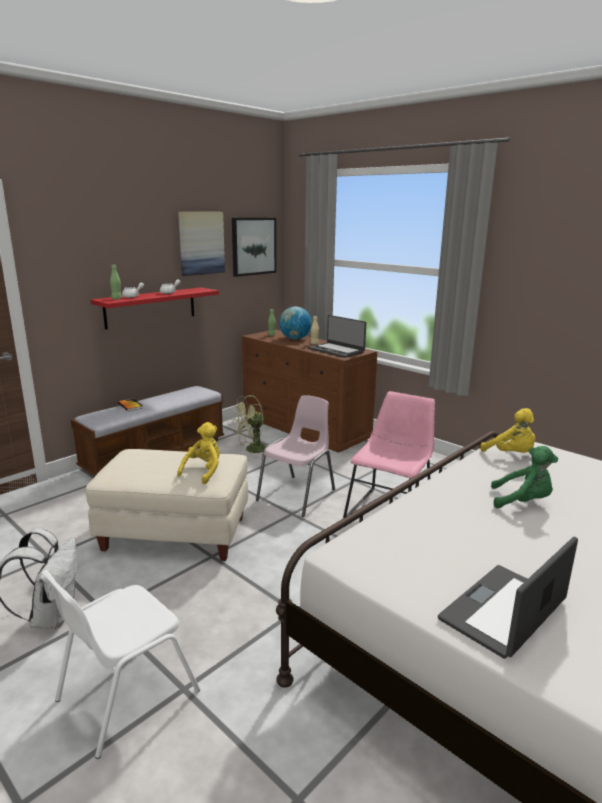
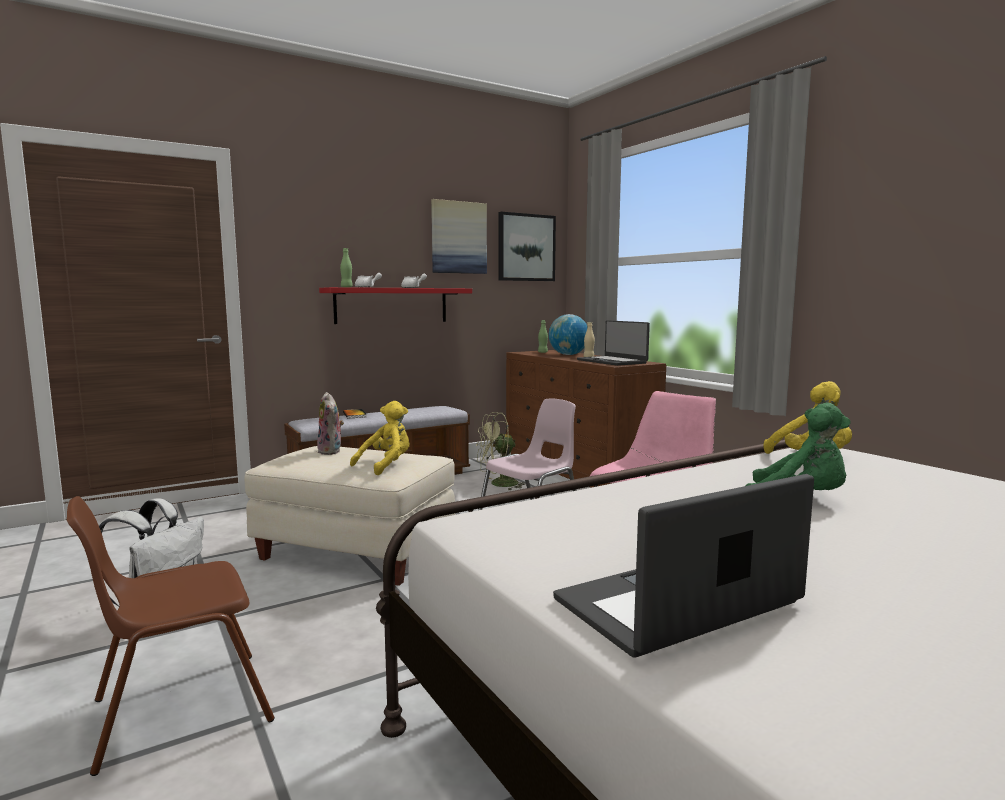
camera: 15 degrees right, 10 degrees down
(125, 695) = (179, 710): white chair -> brown chair
(148, 458) = (331, 451): none -> plush toy

